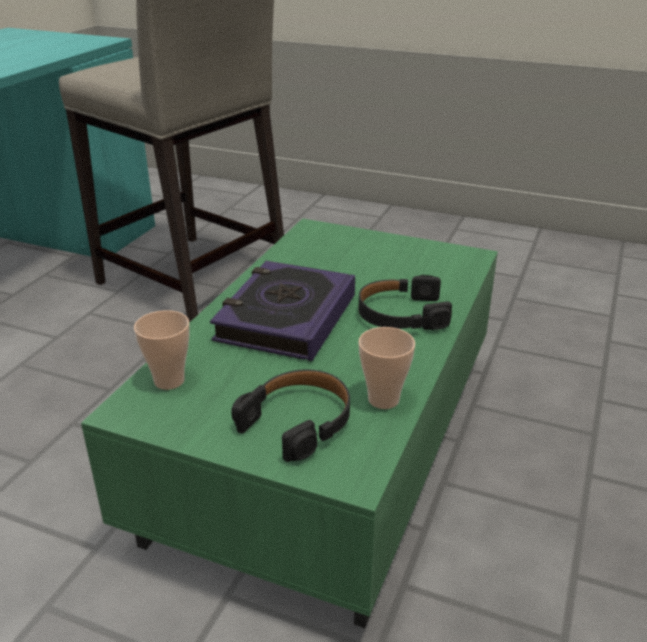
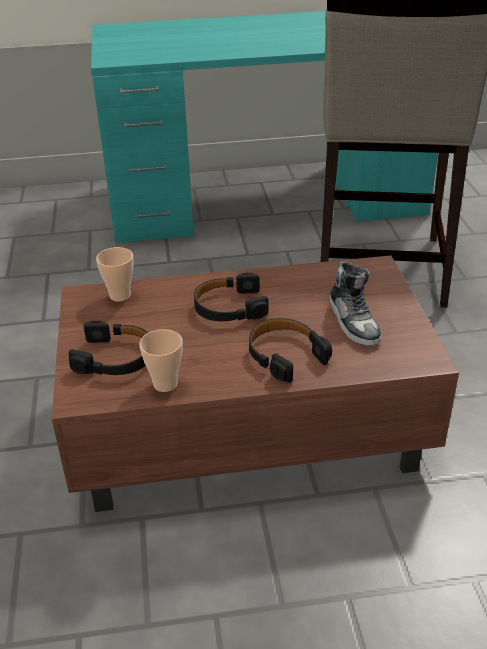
camera: 60 degrees right, 5 degrees up
(286, 318) = (229, 307): book -> black headphones
(325, 449) = (243, 425): green coffee table -> brown coffee table
(384, 266) = (353, 321): none -> shoe

